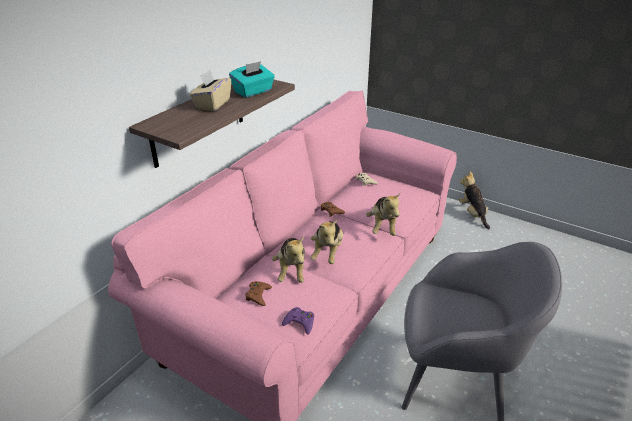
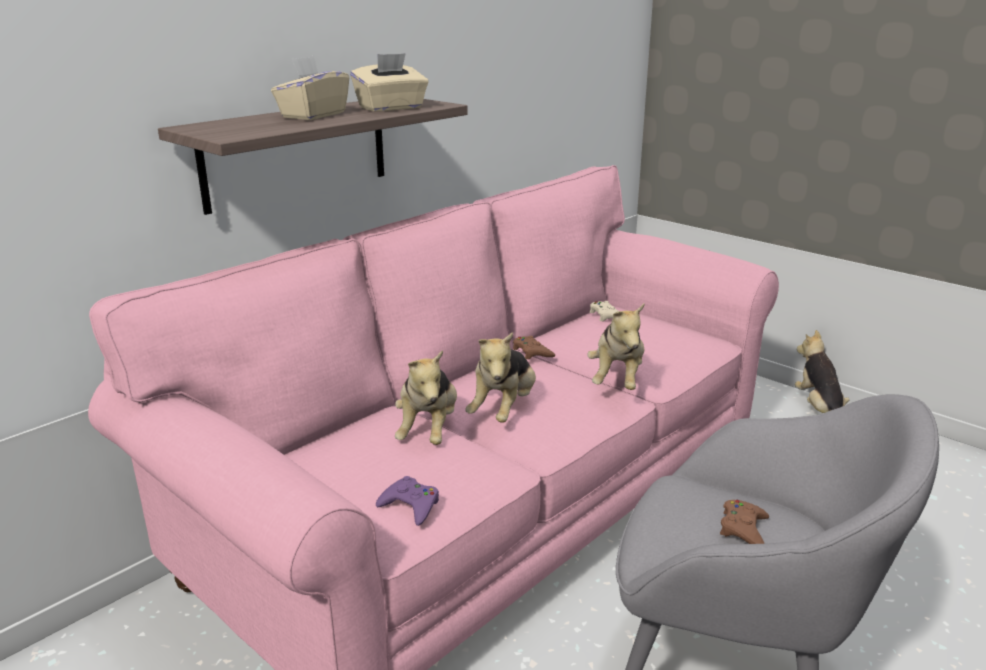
camera: 10 degrees right, 10 degrees down
(253, 92) = (391, 108): turquoise tissue box -> beige tissue box
(258, 295) = (352, 457): brown game controller -> brown game controller (743, 529)

